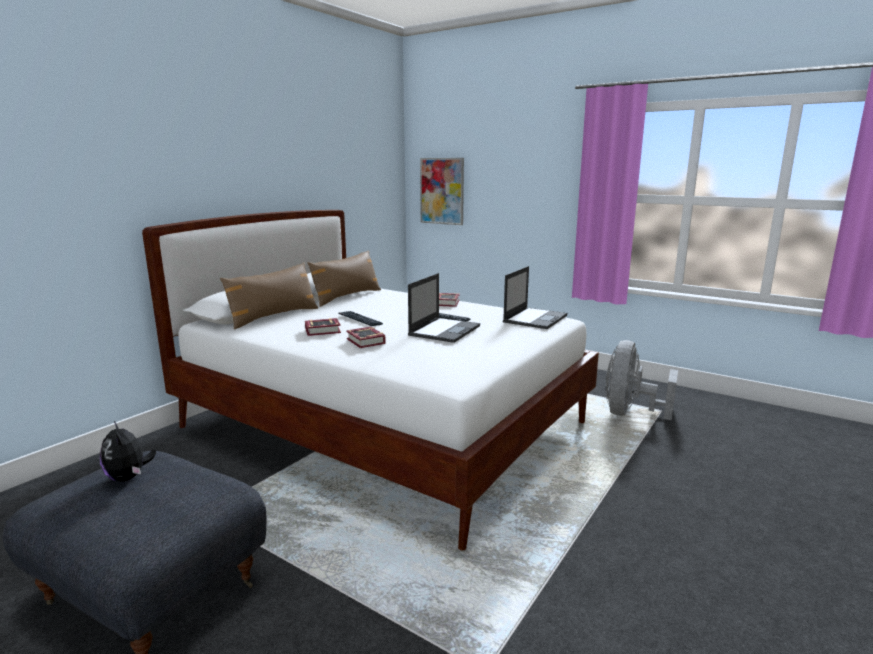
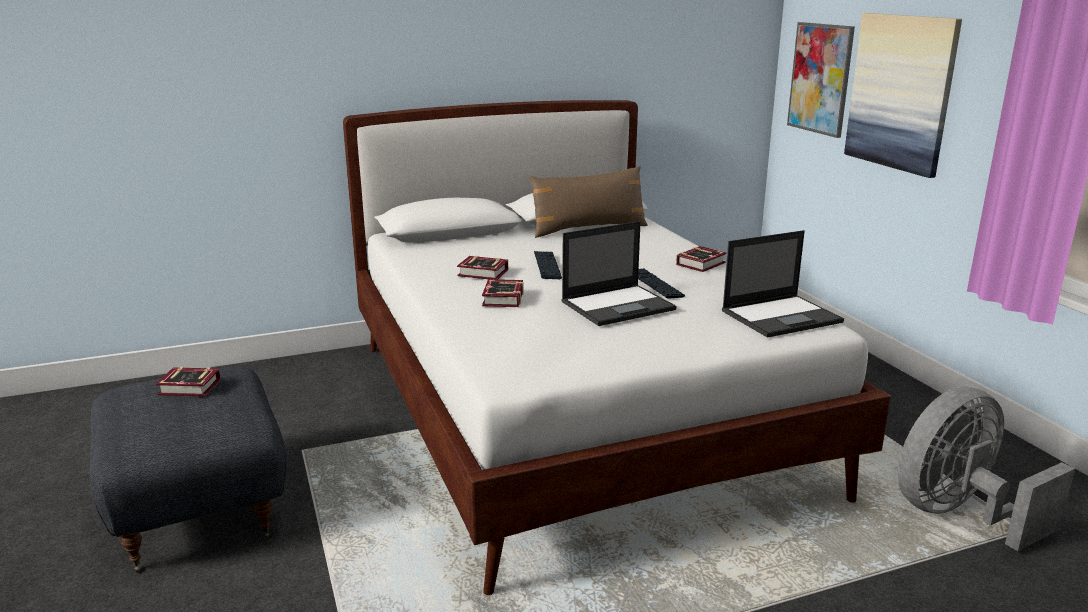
camera: 35 degrees right, 5 degrees up
(129, 477) = (191, 388): plush toy -> book
(273, 317) = (465, 242): brown pillow -> none
(503, 193) = (901, 92): none -> picture

